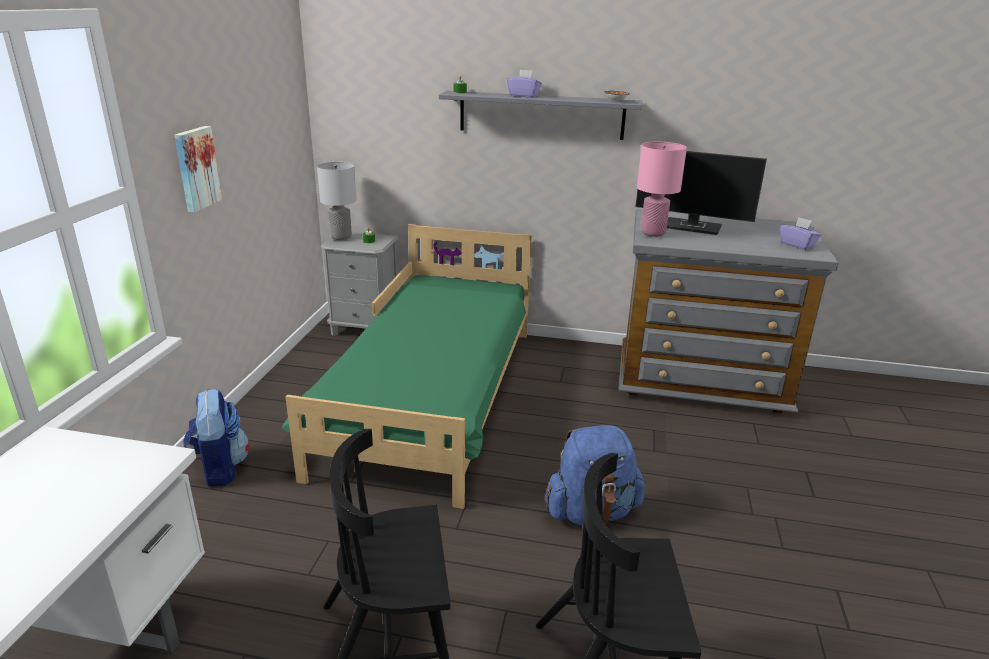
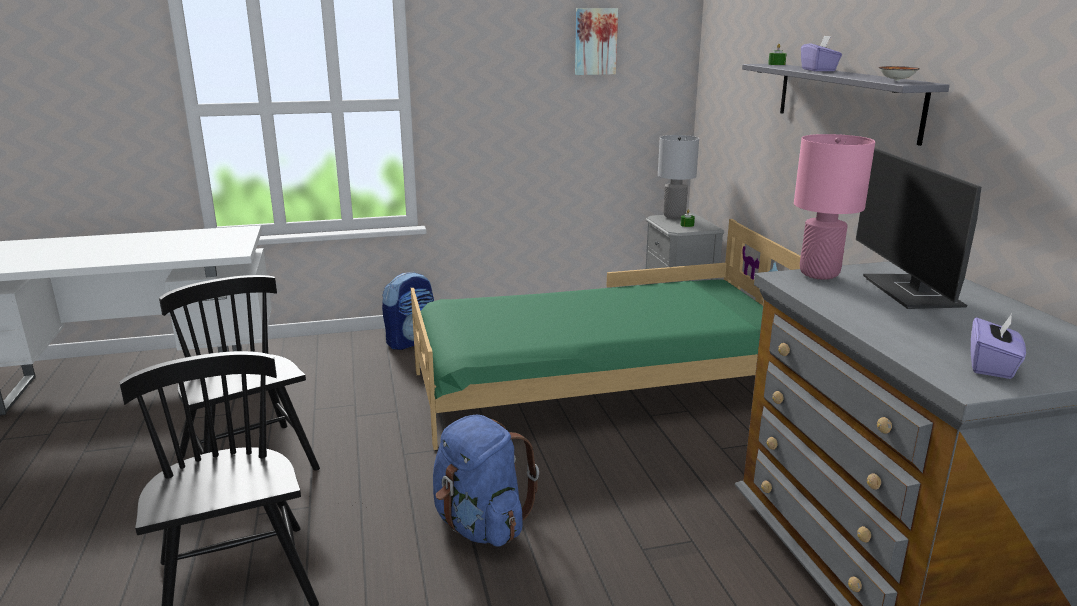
camera: 65 degrees right, 5 degrees down
(196, 168) = (489, 103): picture -> picture (595, 41)

